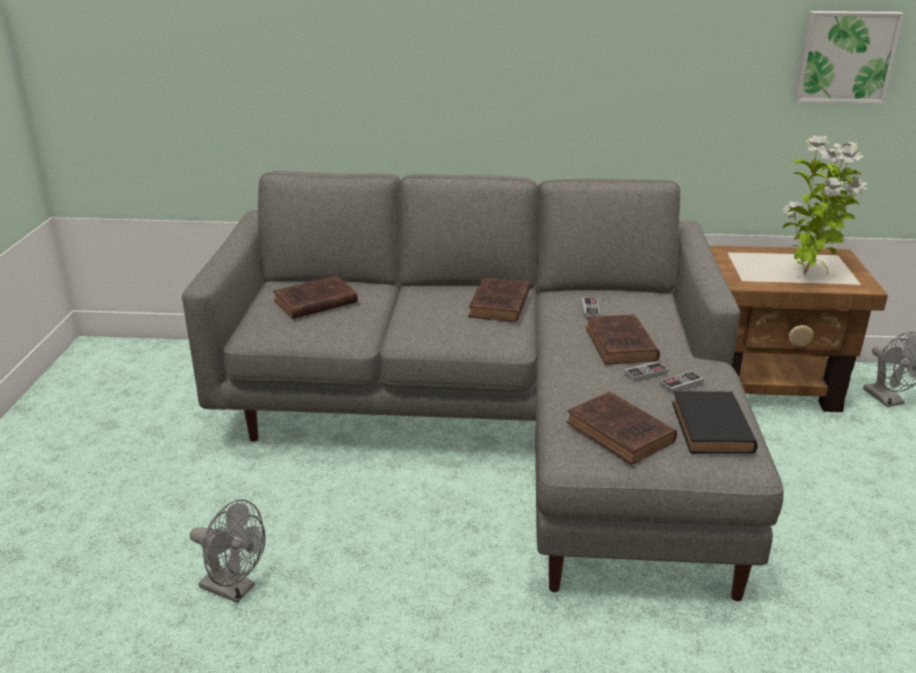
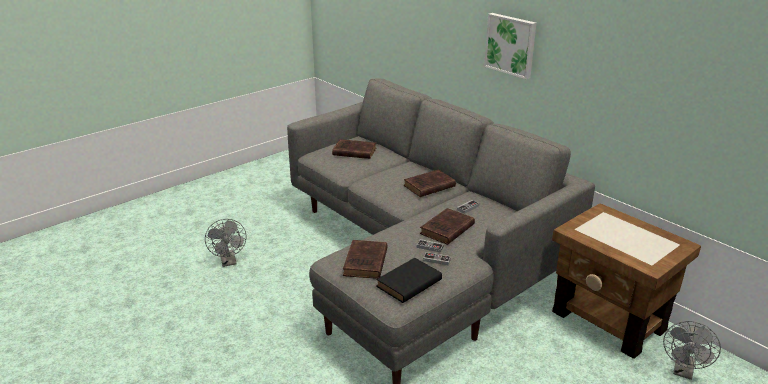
camera: 45 degrees right, 0 degrees up
(807, 276) = (623, 245): potted plant -> none
(845, 56) = (708, 92): picture -> picture (511, 45)

